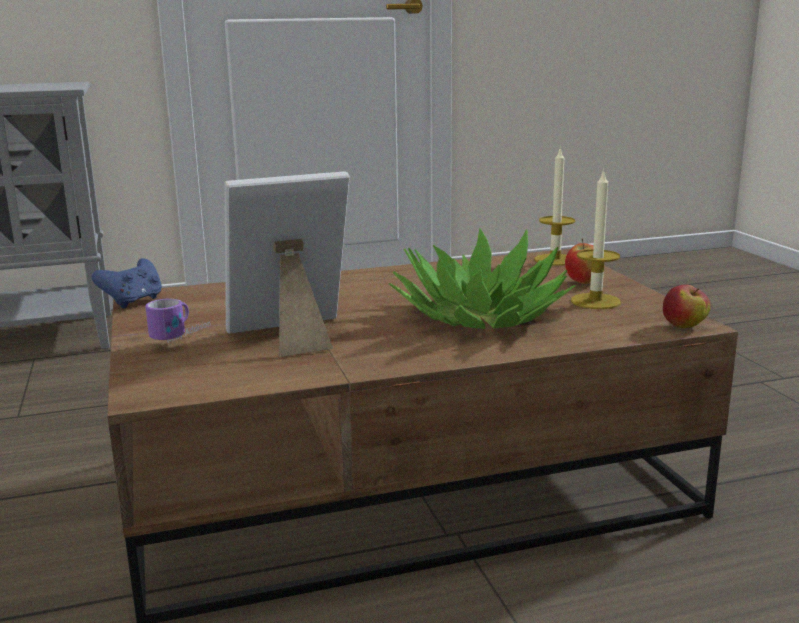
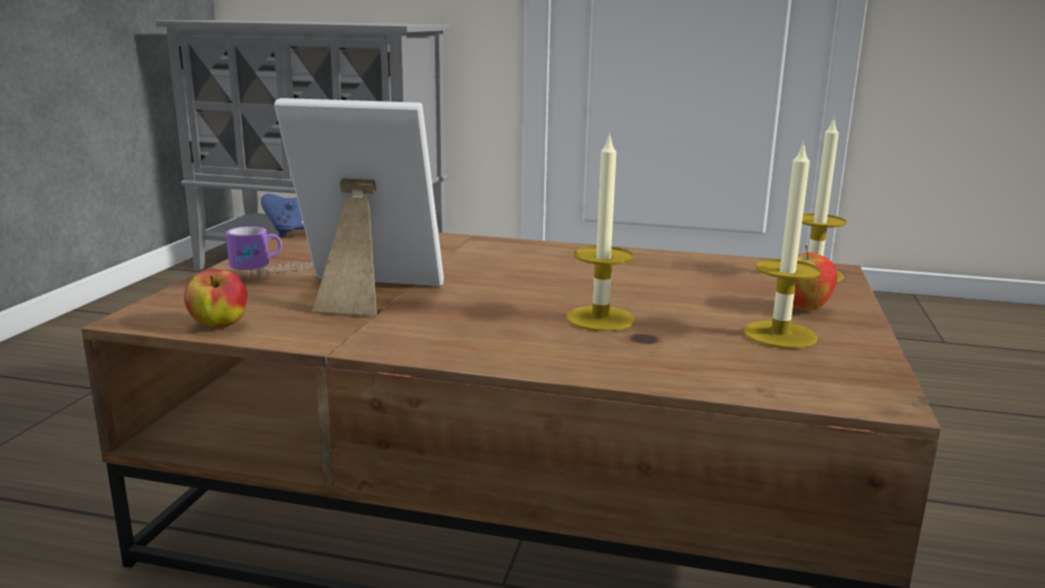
camera: 30 degrees right, 0 degrees up
(481, 315) = (600, 319): potted plant -> candle
(684, 326) = (856, 398): apple -> apple (219, 325)

